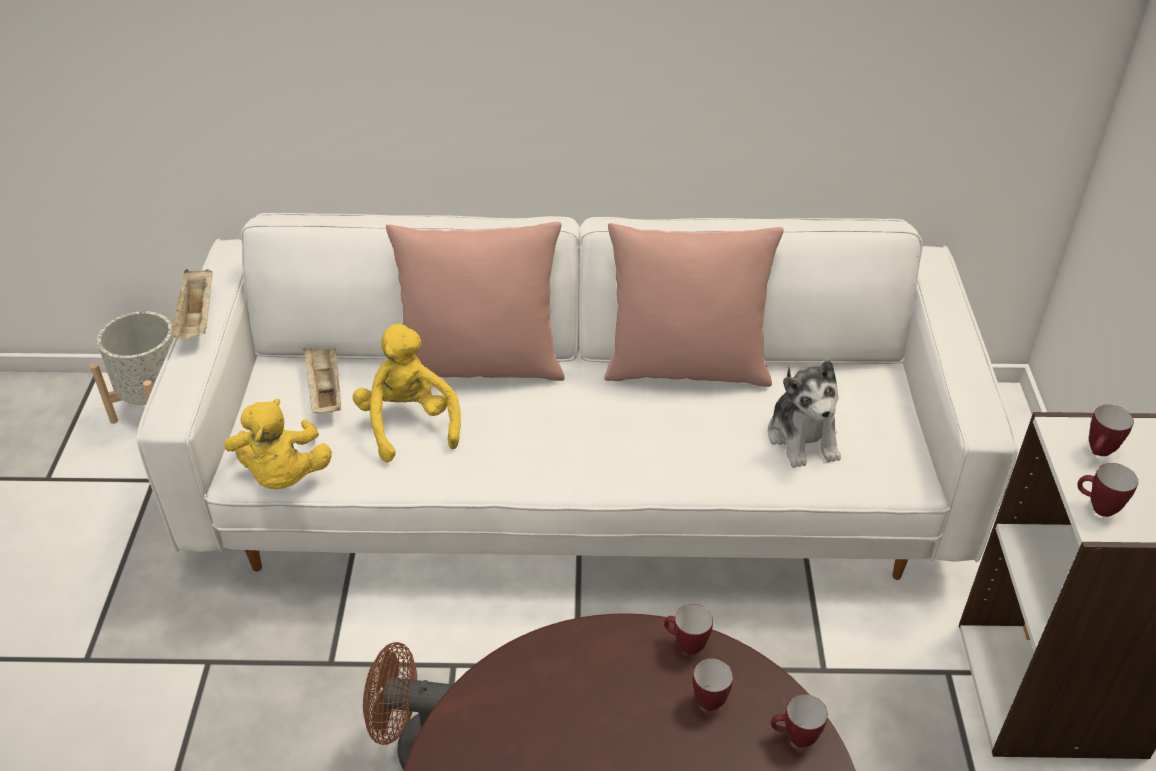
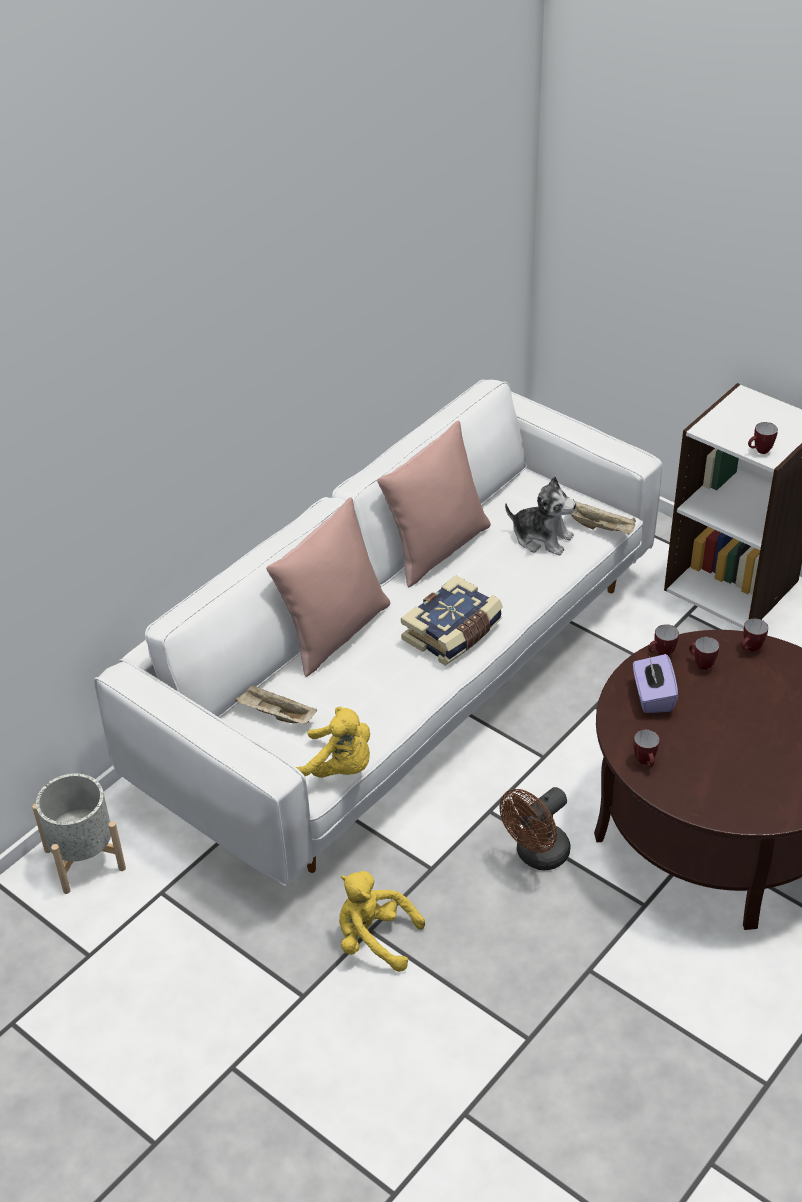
camera: 50 degrees left, 0 degrees up
(197, 319) = (187, 721): beige tray -> beige tray (600, 527)
(409, 424) = (353, 690): yellow plush toy -> yellow plush toy (374, 939)
(568, 451) = (453, 633): none -> book
(599, 678) = (652, 696): none -> purple tissue box
(1099, 453) = (729, 429): mug -> mug (646, 762)

